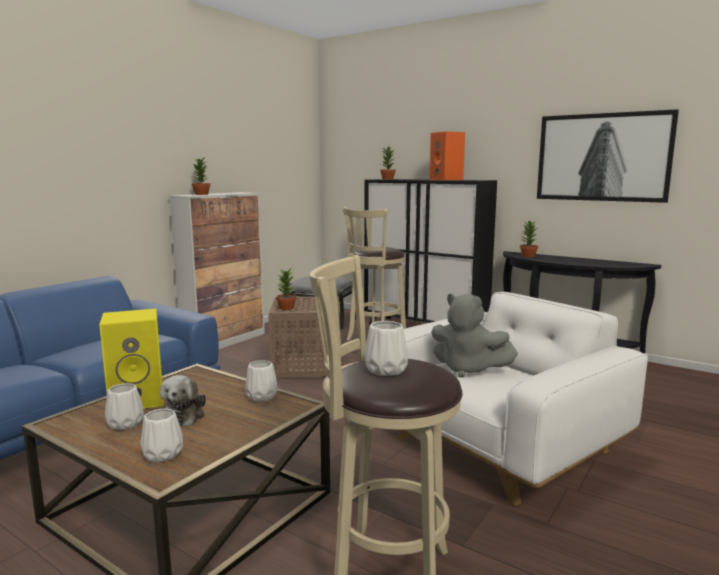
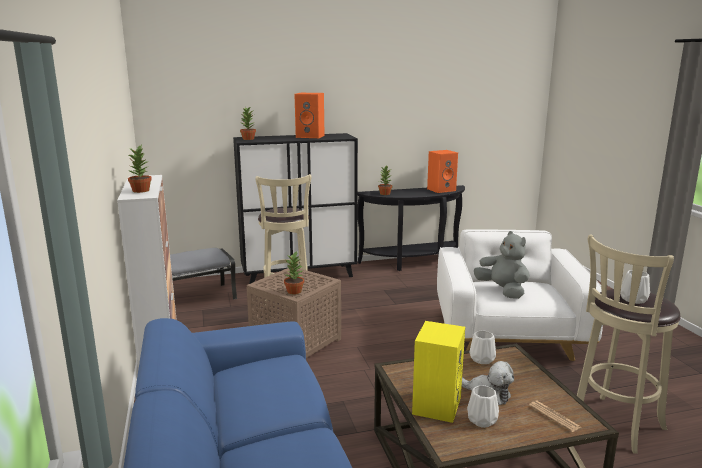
camera: 50 degrees left, 5 degrees up
(163, 455) = (554, 416): white vase -> newspaper
(468, 369) = (502, 291): grey plush toy -> grey plush toy turned 105 degrees counterclockwise
(602, 157) = (422, 112): picture -> none
(611, 263) = (441, 189): none -> orange speaker

